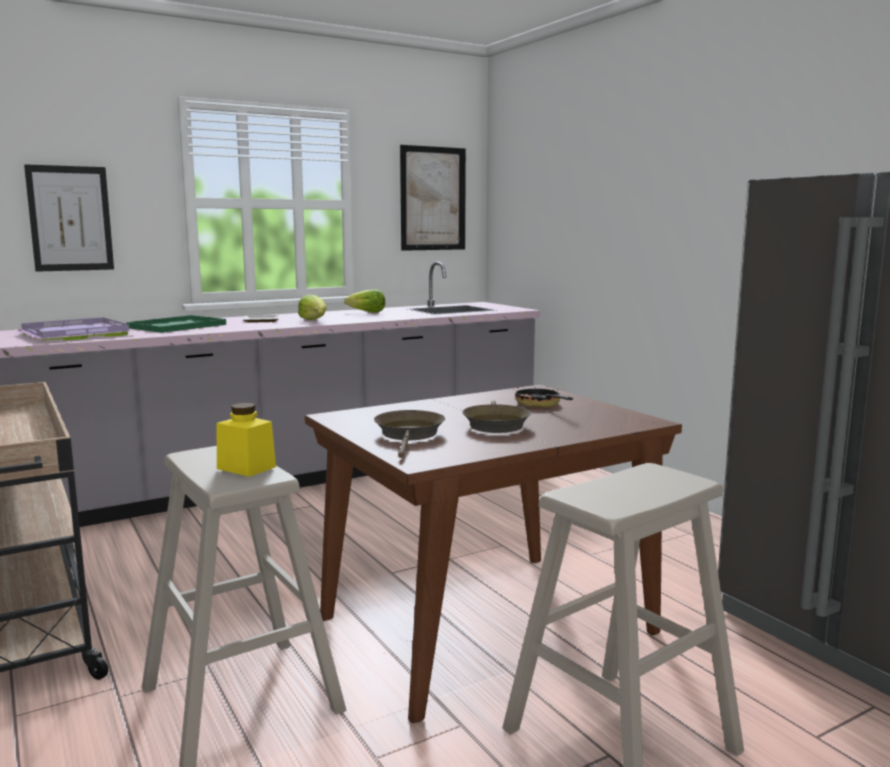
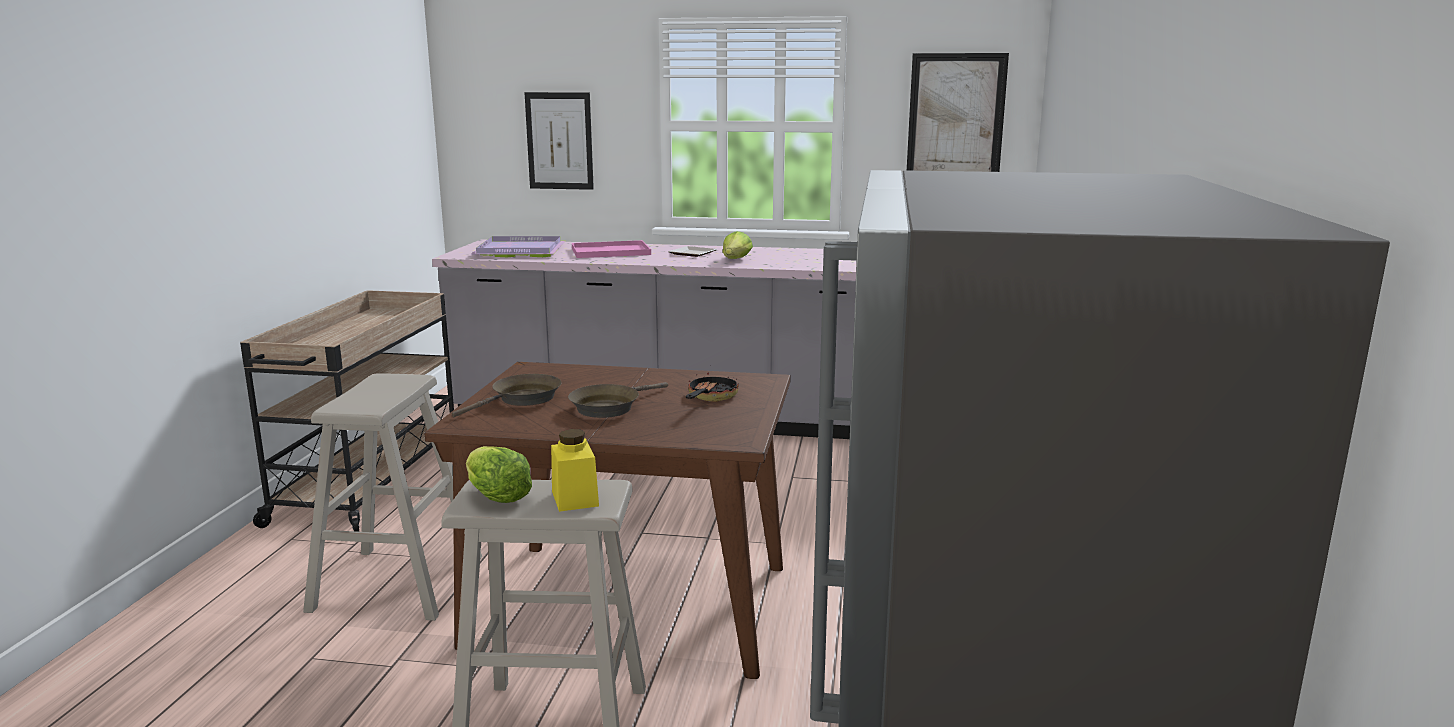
camera: 40 degrees right, 5 degrees up
(178, 326) = (612, 251): green tray -> pink tray
(246, 468) = (379, 397): yellow jar -> yellow jar (575, 498)
(366, 312) = (819, 255): lettuce -> lettuce (496, 495)

